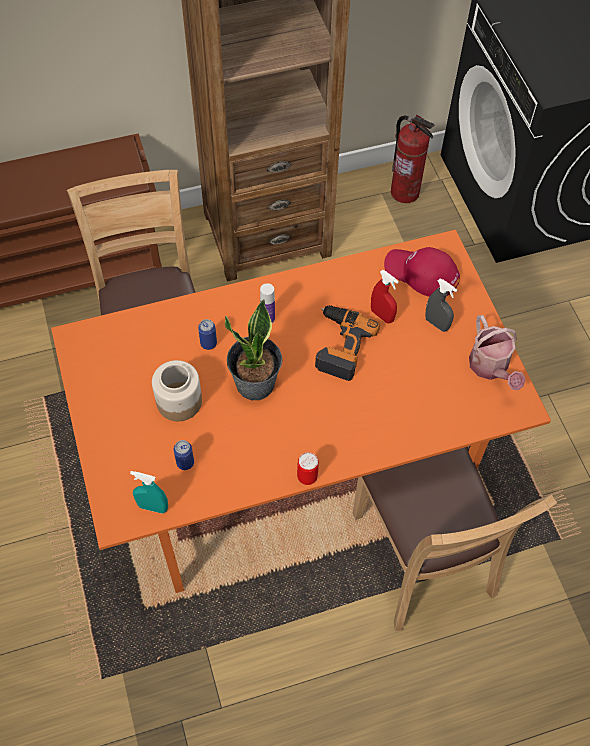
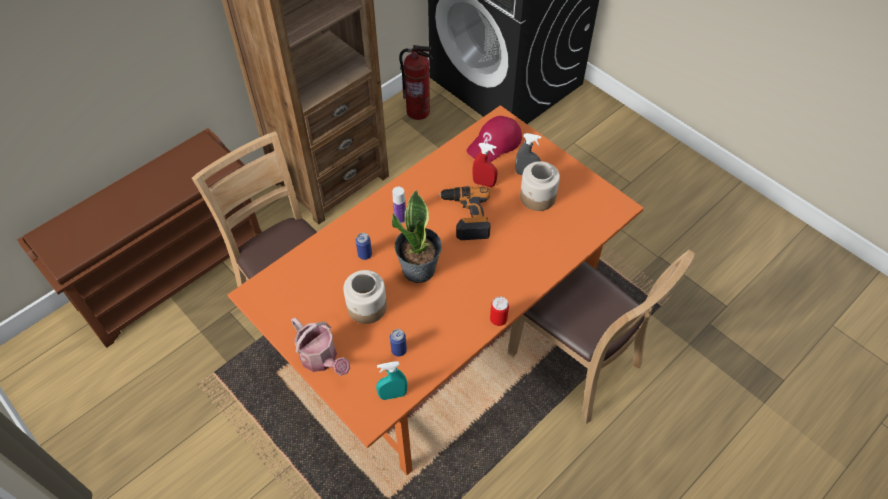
camera: 25 degrees left, 5 degrees down
(421, 273) = (494, 144): red cap -> red cap turned 45 degrees counterclockwise
(433, 357) = (537, 197): none -> jar
(491, 368) = (582, 189): watering can -> watering can (322, 359)

